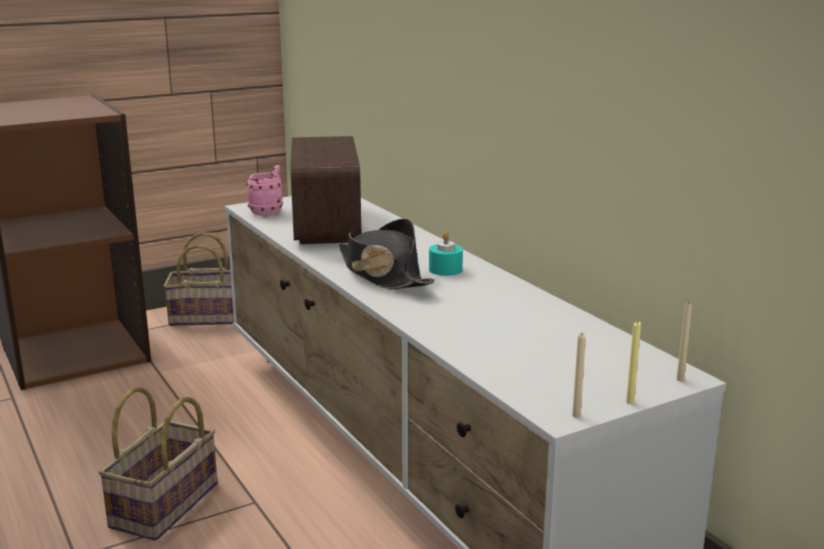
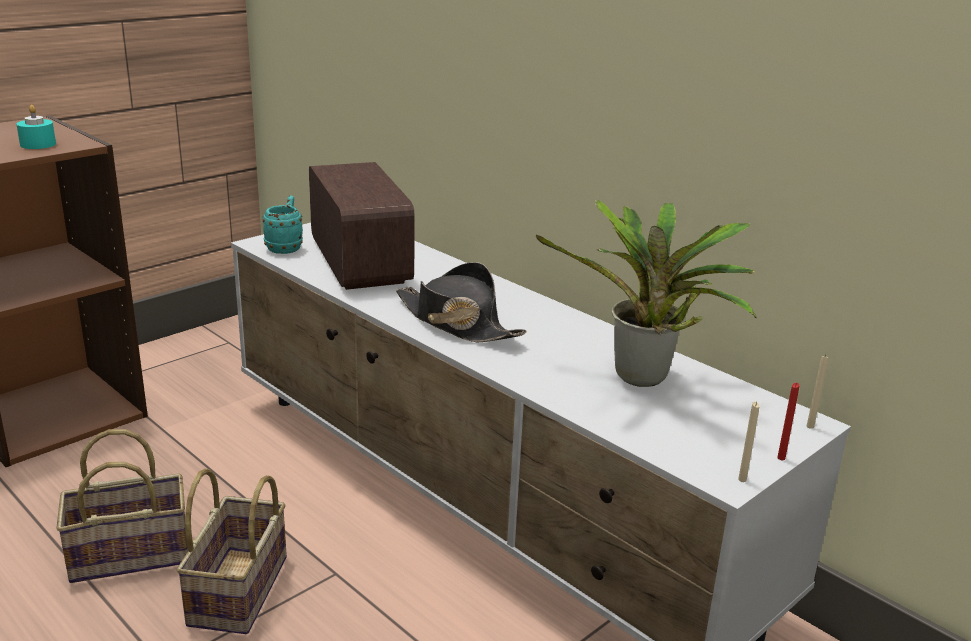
camera: 15 degrees left, 5 degrees up
(210, 317) = (192, 355): basket -> basket (133, 553)
(269, 211) = (286, 247): pink mug -> turquoise mug
(445, 269) = (517, 312): turquoise candle -> turquoise candle (38, 144)
(531, 330) = (643, 381): none -> potted plant
(630, 402) = (781, 458): yellow candle -> red candle

